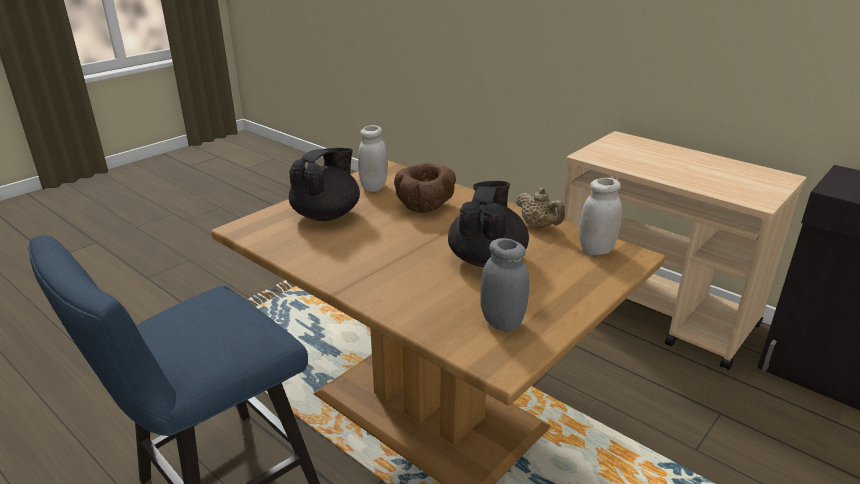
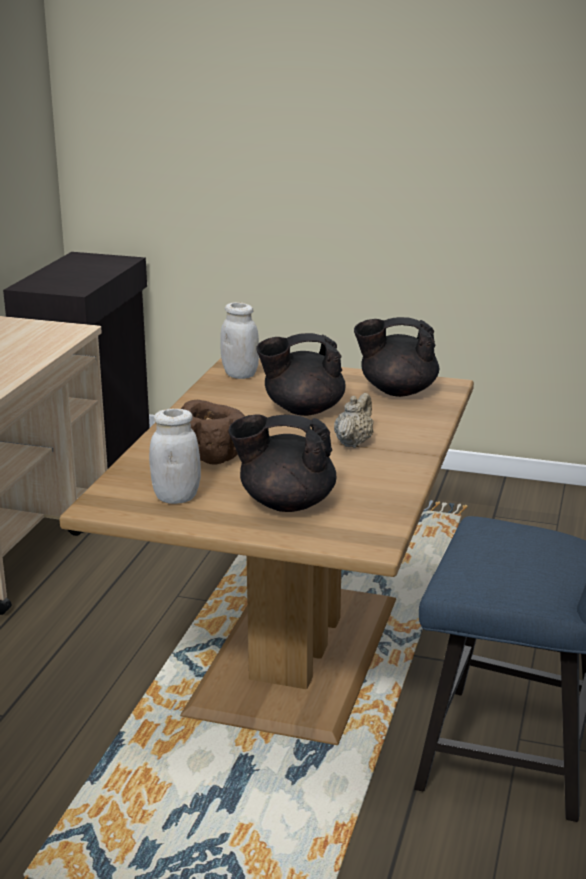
camera: 115 degrees left, 5 degrees down
(502, 322) = (397, 391): grey jar -> black teapot
(538, 226) = (212, 399): beige teapot -> beige teapot (353, 443)

